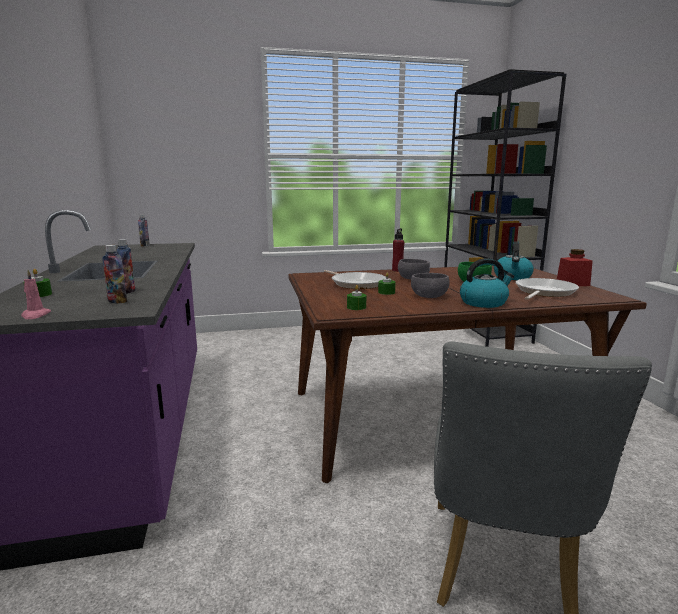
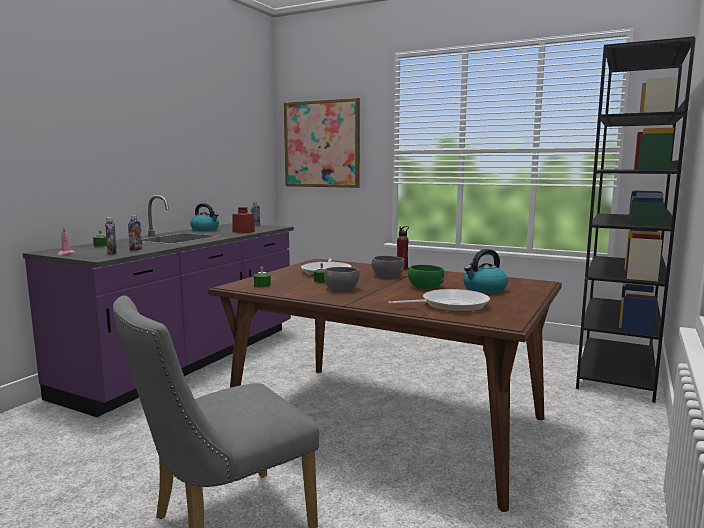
camera: 40 degrees right, 5 degrees down
(173, 144) = (321, 144): none -> picture
(484, 302) = (360, 301): kettle -> kettle (205, 229)
(572, 284) = (520, 305): red jar -> red jar (243, 232)

